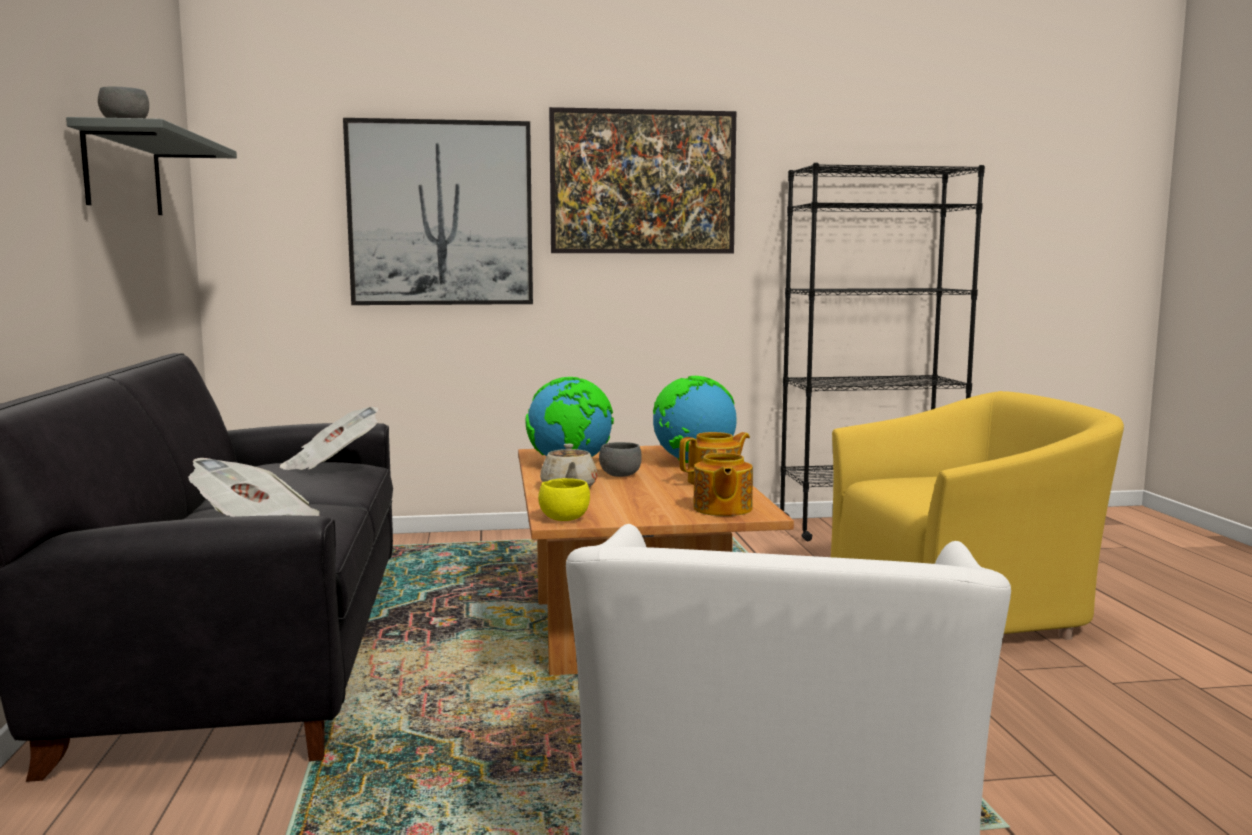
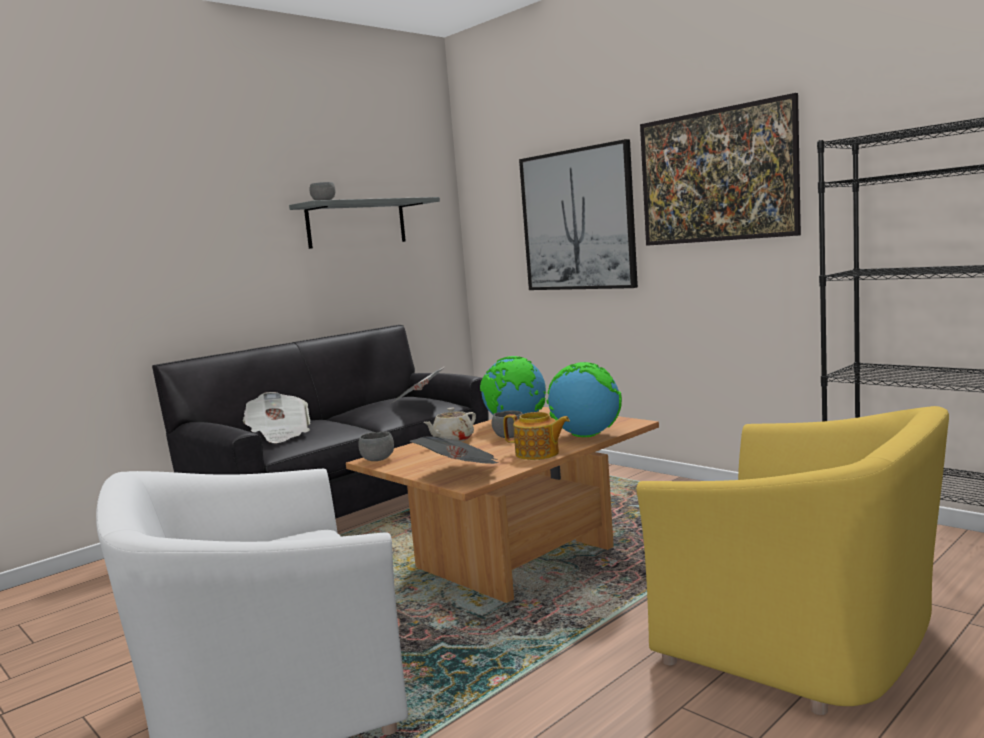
camera: 55 degrees right, 0 degrees up
(564, 519) = (377, 459): yellow bowl -> grey bowl
(721, 509) = (460, 474): teapot -> newspaper

